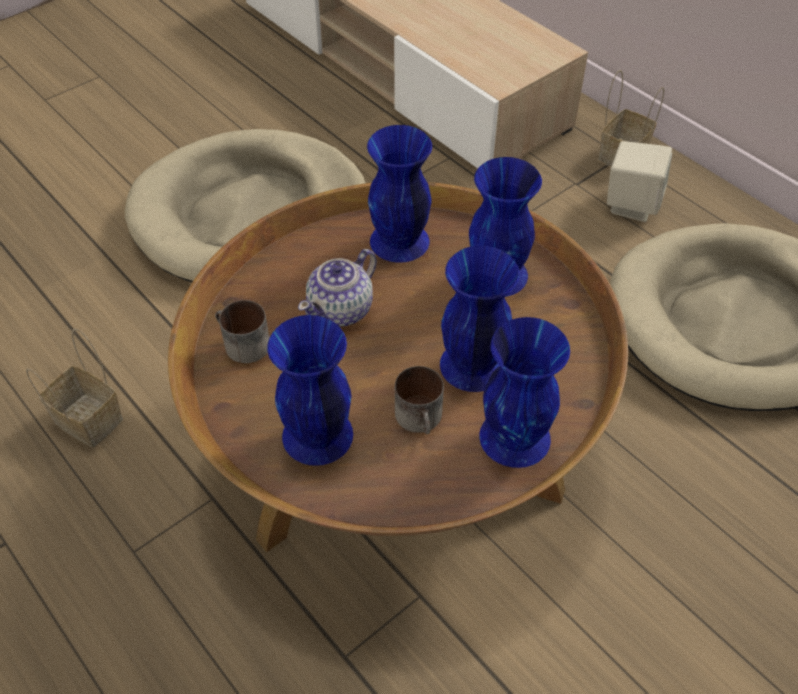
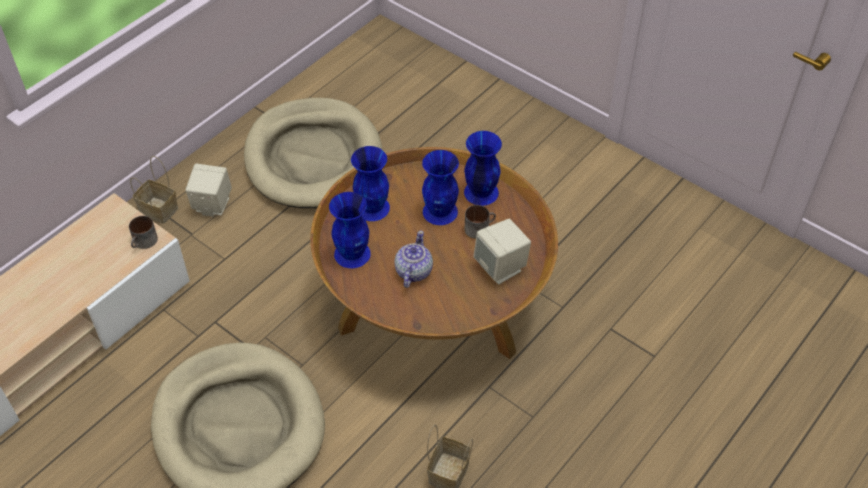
camera: 100 degrees left, 0 degrees up
(241, 344) = (449, 312): mug -> mug (144, 242)
(316, 436) = (501, 267): blue vase -> beige speaker
(341, 310) = (413, 272): teapot -> teapot turned 105 degrees counterclockwise

